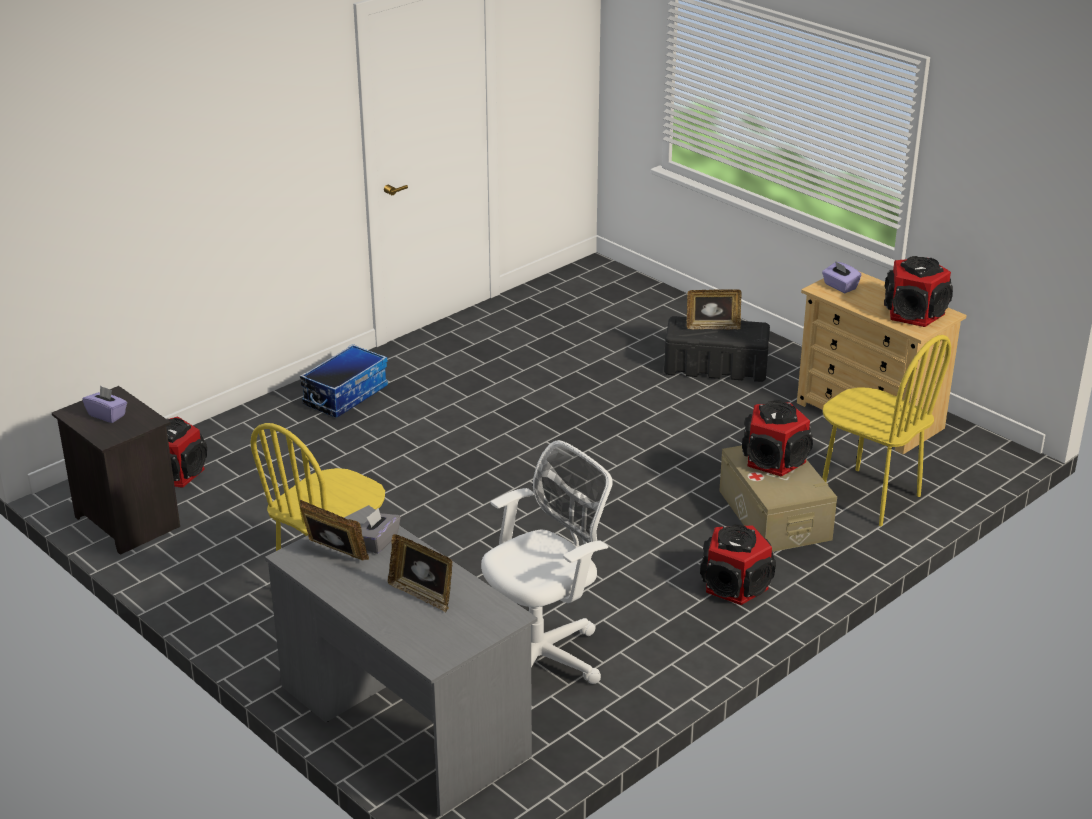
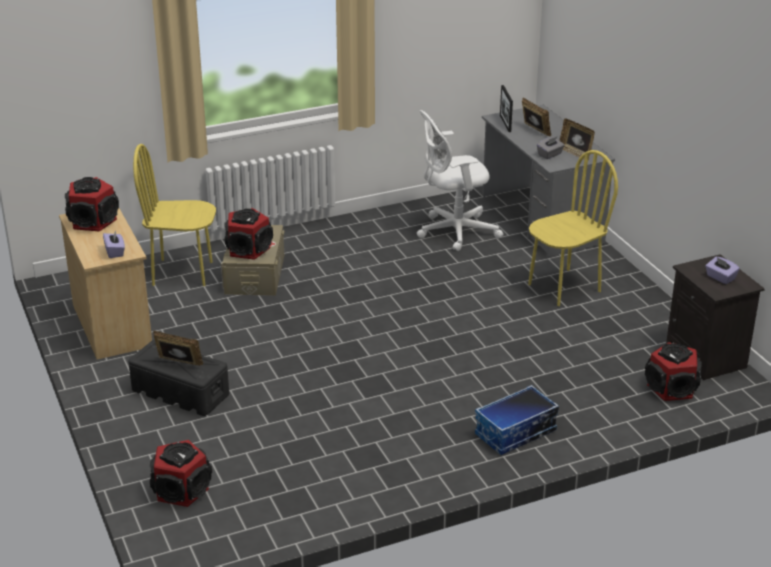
camera: 160 degrees left, 0 degrees up
(483, 604) = (505, 123): none -> picture frame
(735, 586) = (317, 243): speaker -> speaker (181, 490)
(869, 496) = (182, 273): yellow chair -> yellow chair turned 60 degrees counterclockwise

